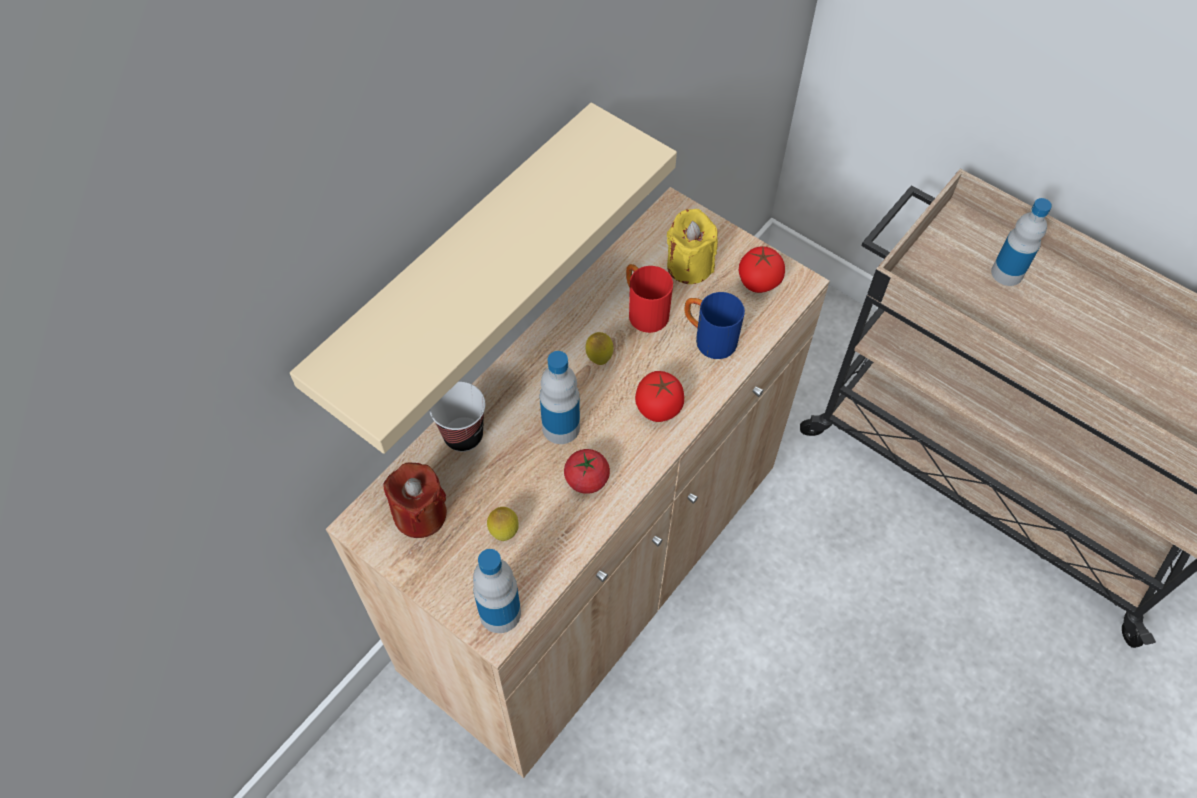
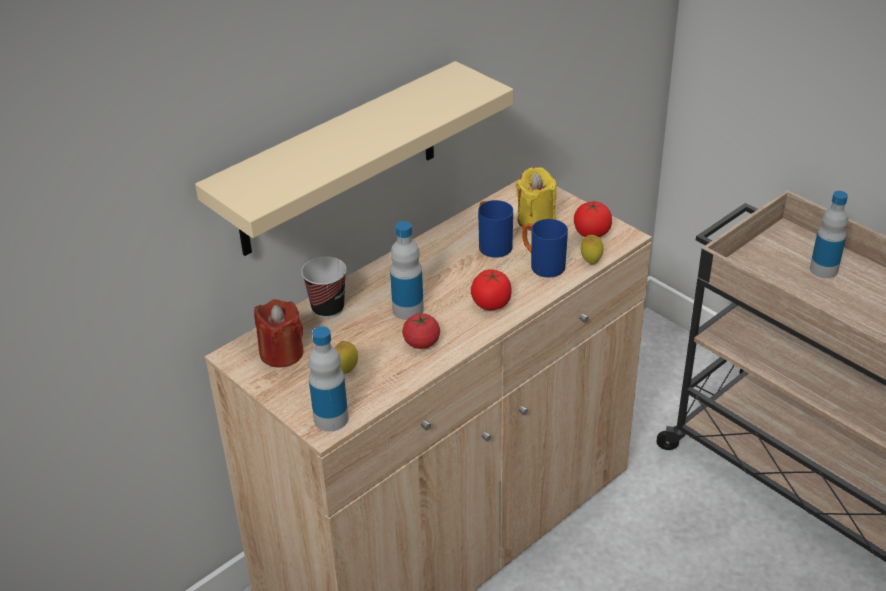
camera: 10 degrees right, 20 degrees down
(599, 359) = (449, 271): lemon -> lemon (591, 261)
(643, 311) = (492, 244): red mug -> blue mug

